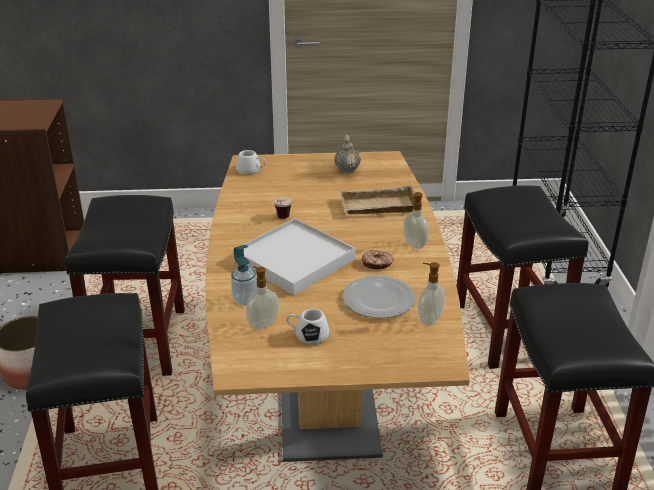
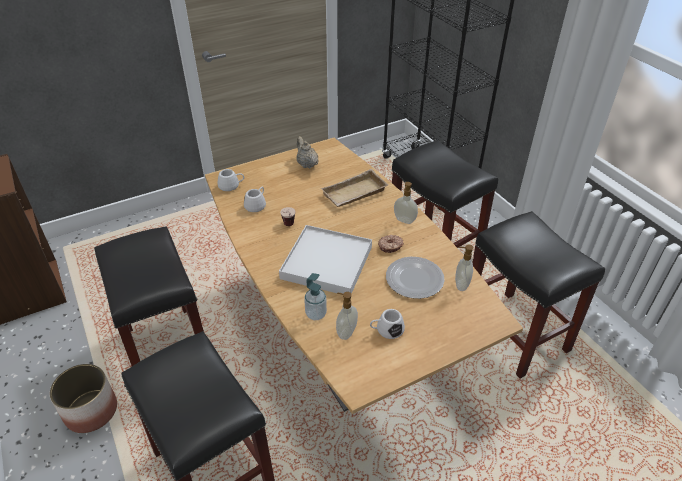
camera: 25 degrees left, 10 degrees up
(263, 192) = (256, 204): none -> white mug

